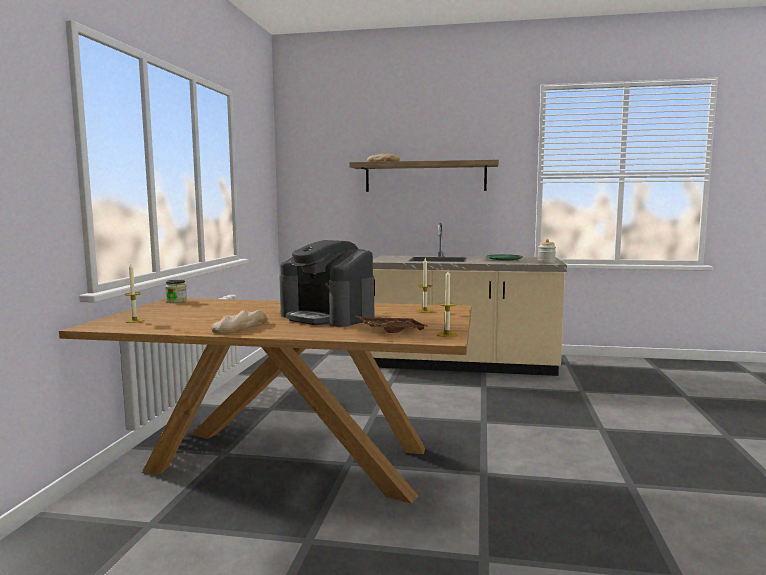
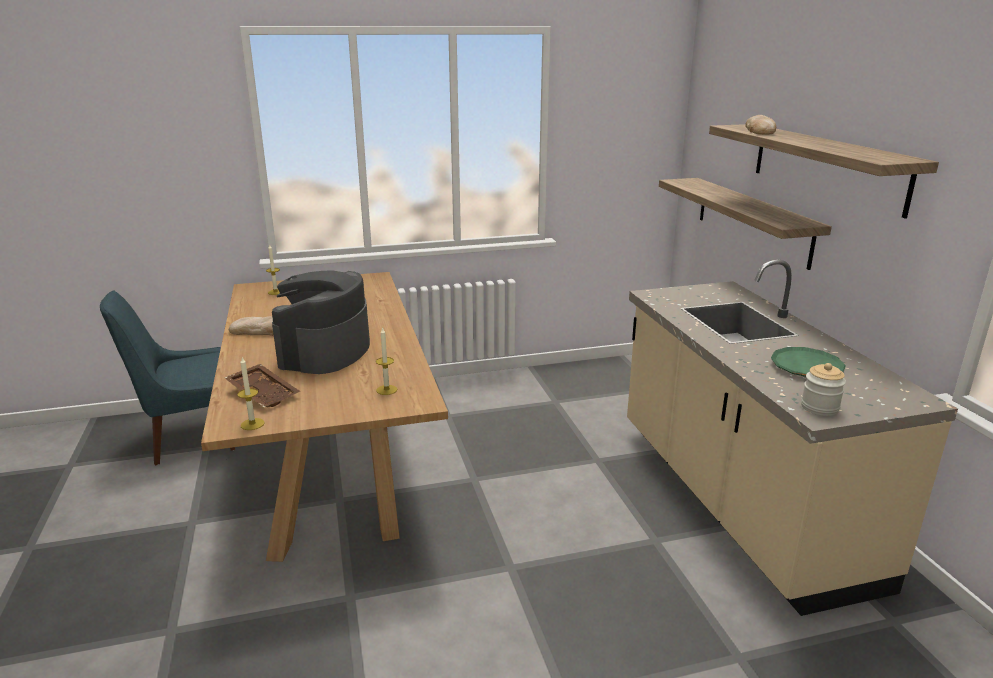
camera: 65 degrees right, 15 degrees up
(107, 535) = (189, 438): none -> blue chair
(176, 301) = (371, 279): jar -> none
(368, 220) = (752, 220): none -> shelf

